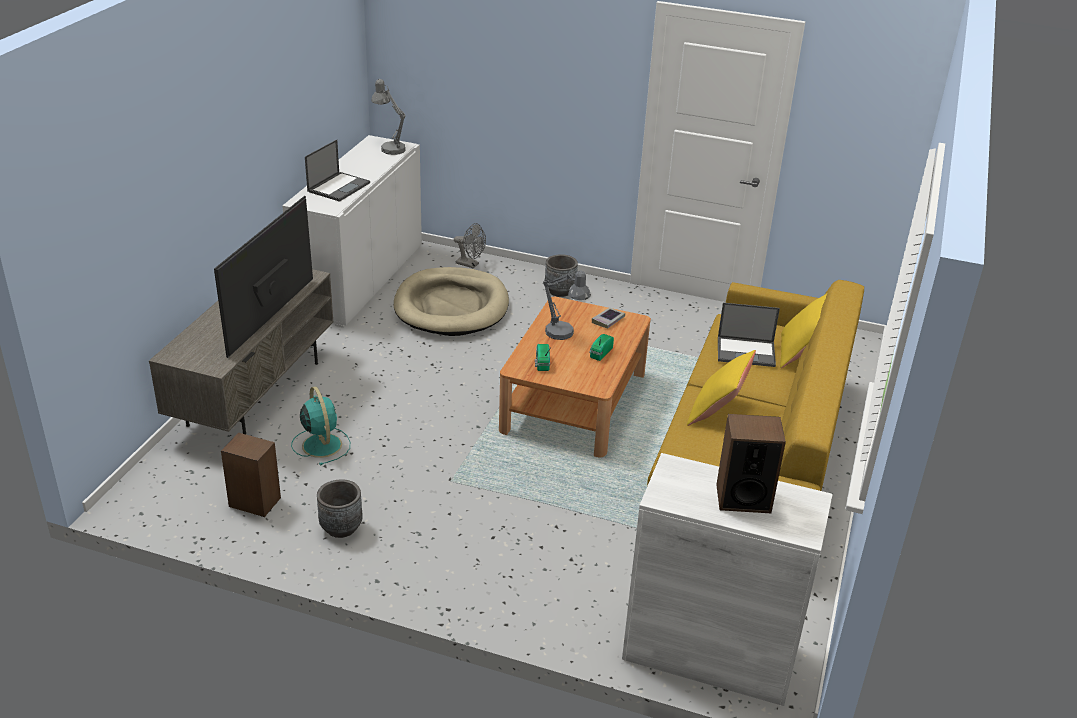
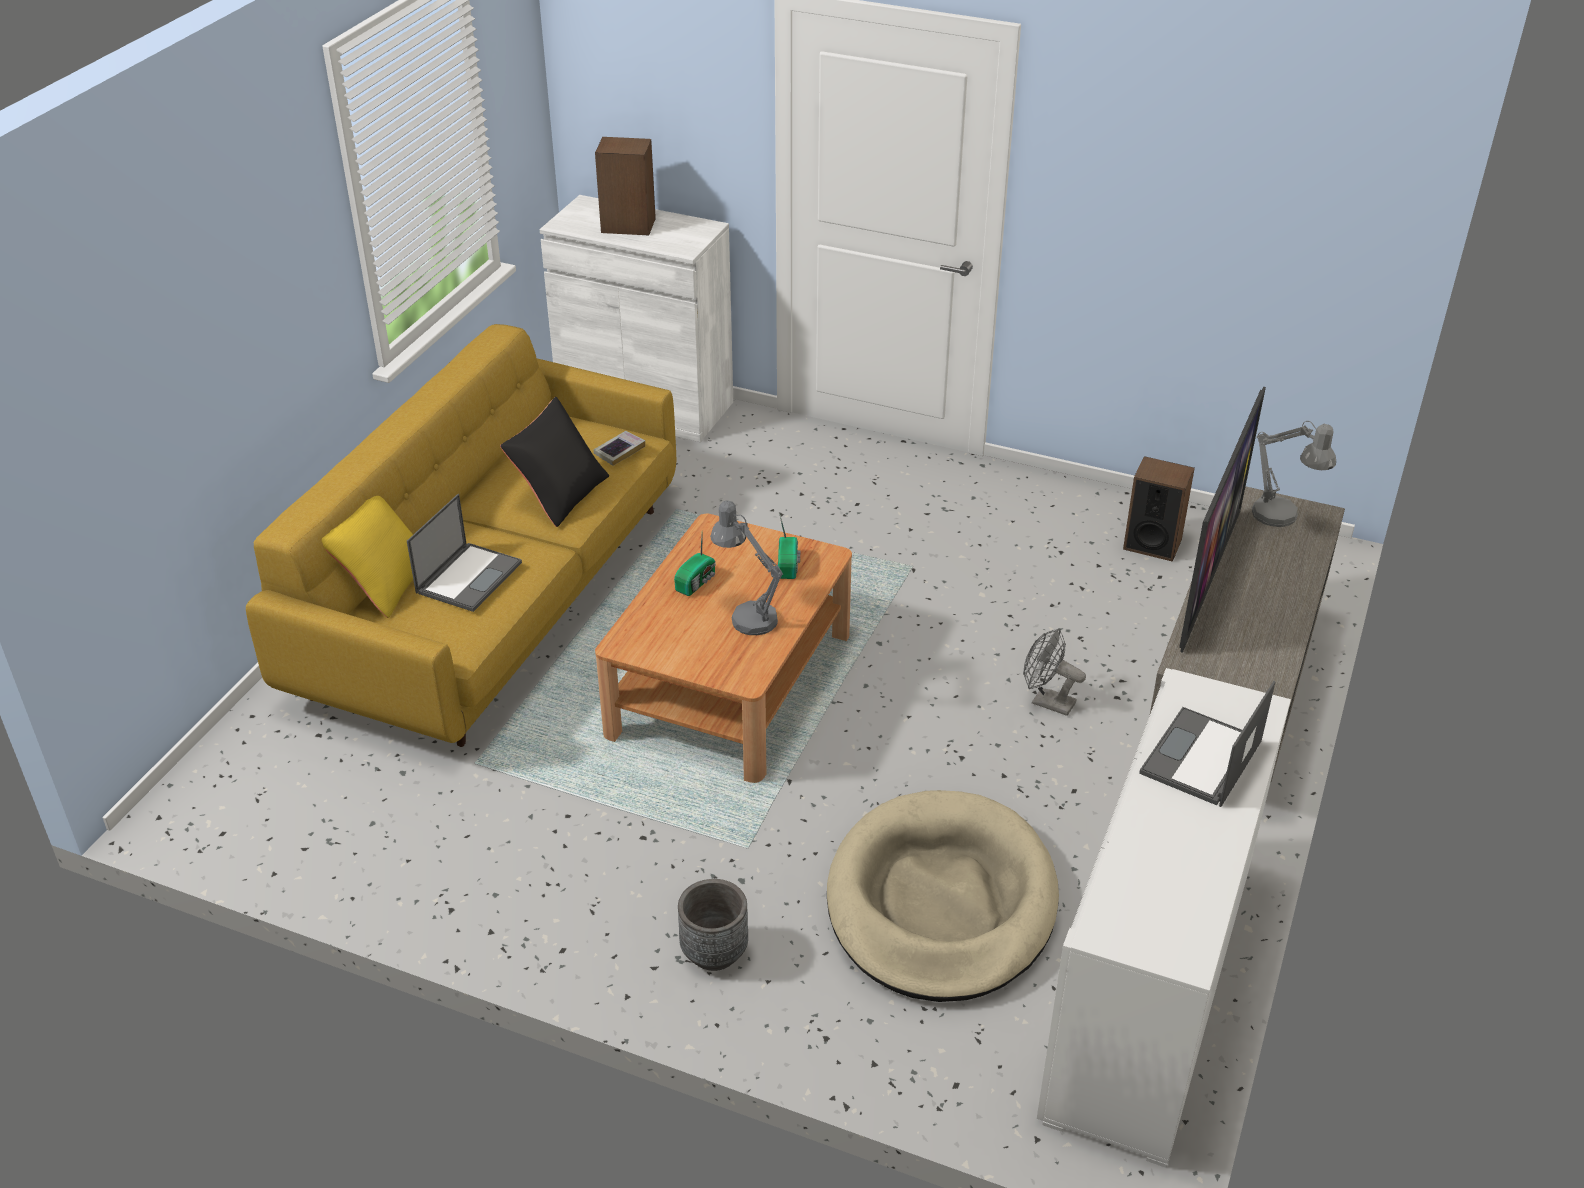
camera: 175 degrees left, 5 degrees up
(321, 444) = (1097, 618): turquoise fan -> none
(341, 527) = (1037, 516): grey planter -> none
(390, 148) = (1134, 922): grey table lamp -> grey table lamp (1282, 518)
(470, 264) = (910, 1048): grey fan -> grey fan (1046, 701)
(608, 320) = (668, 644): book -> book (619, 451)
(717, 411) = (559, 494): yellow pillow -> black pillow
(746, 351) = (469, 576): laptop -> laptop turned 105 degrees clockwise

